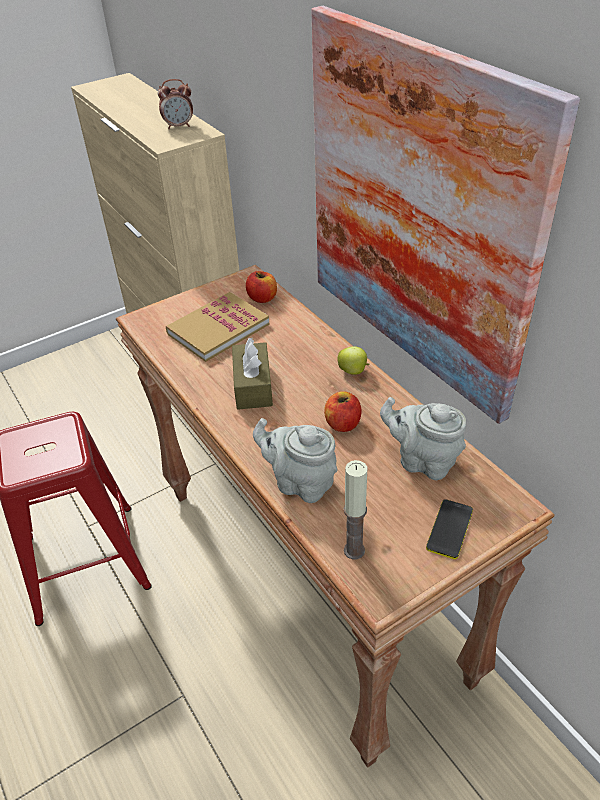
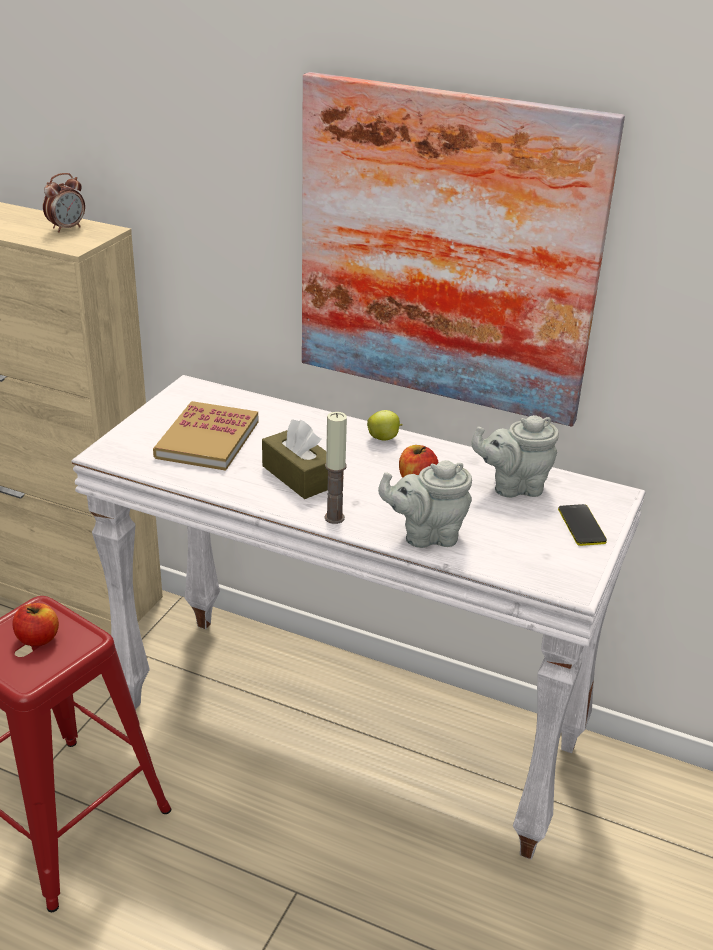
camera: 35 degrees left, 10 degrees down
(262, 298) = (225, 402): apple -> apple (38, 638)
(311, 579) = (350, 725): brown console table -> white console table
(354, 550) = (523, 566): candle -> candle (334, 518)

